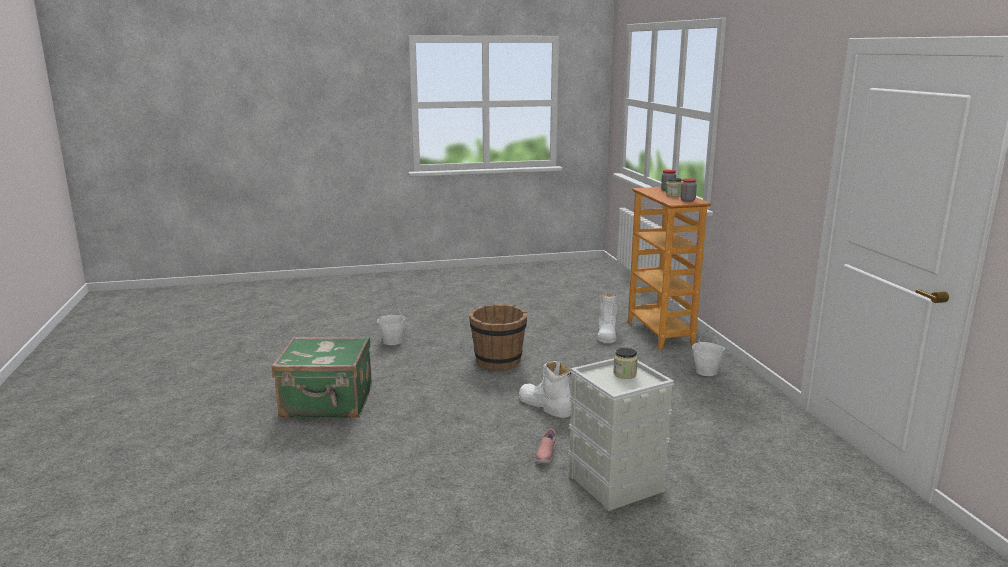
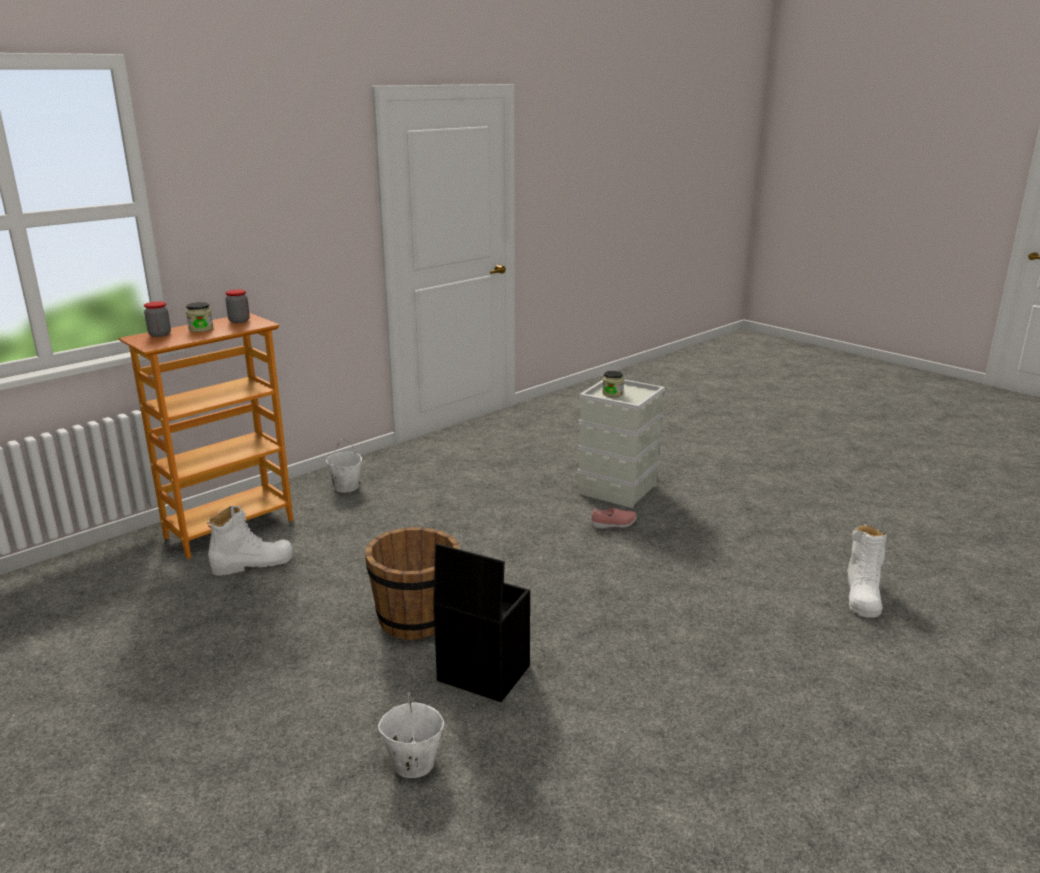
camera: 120 degrees left, 5 degrees up
(327, 403) = (686, 709): green suitcase -> none
(429, 365) = (481, 673): none -> black storage box
(544, 406) = (516, 550): white boot -> white boot (862, 595)

